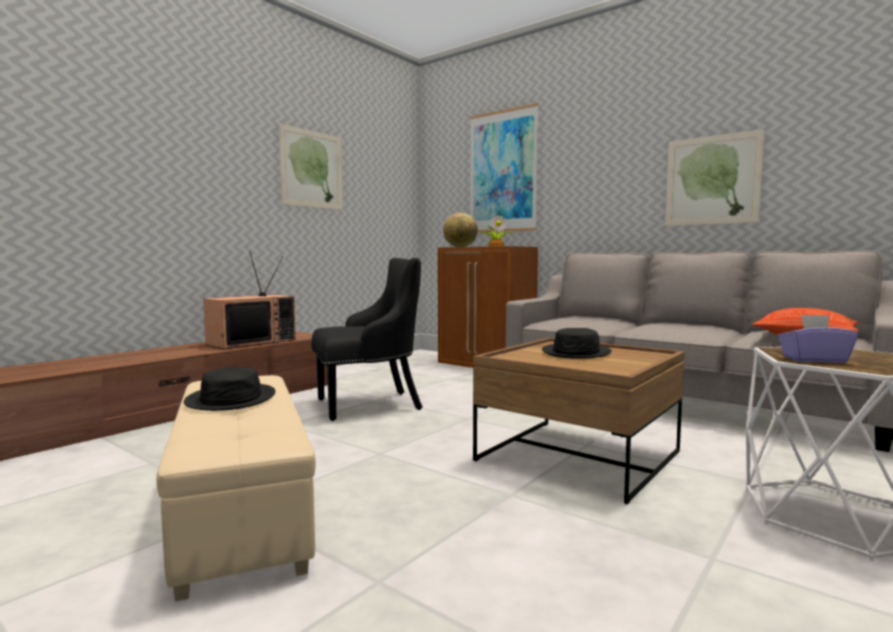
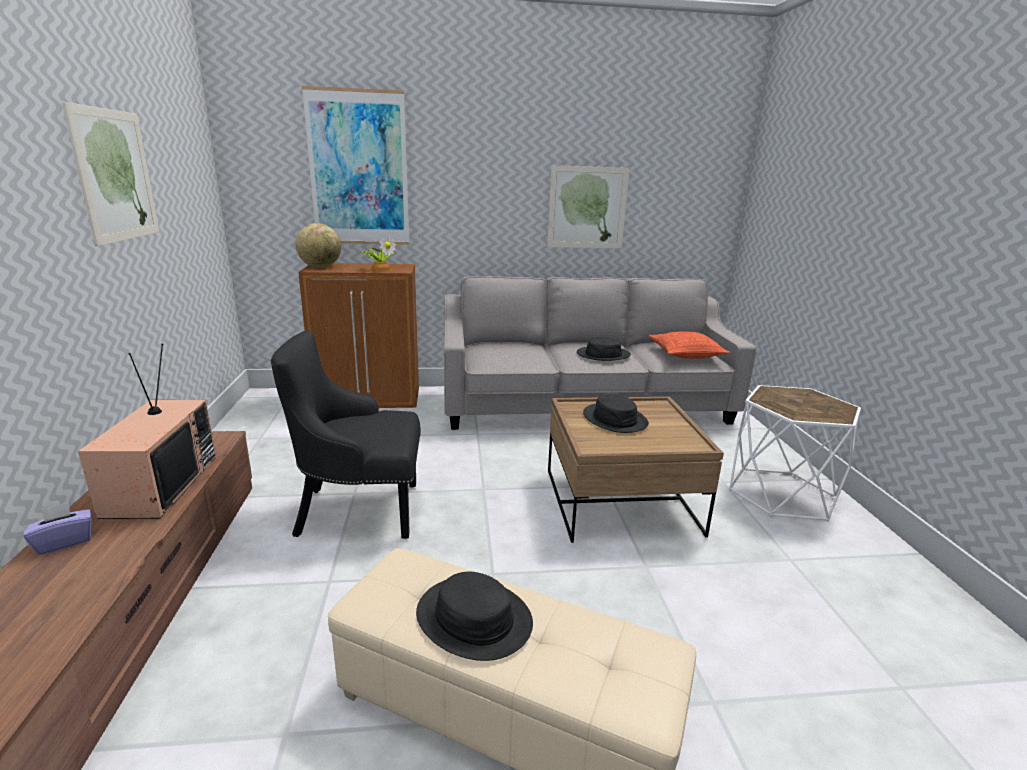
camera: 45 degrees left, 15 degrees up
(367, 405) = (361, 511): black armchair -> black armchair turned 120 degrees counterclockwise
(684, 329) = (603, 354): none -> black hat
(814, 359) = (800, 412): purple tissue box -> purple tissue box (64, 542)

